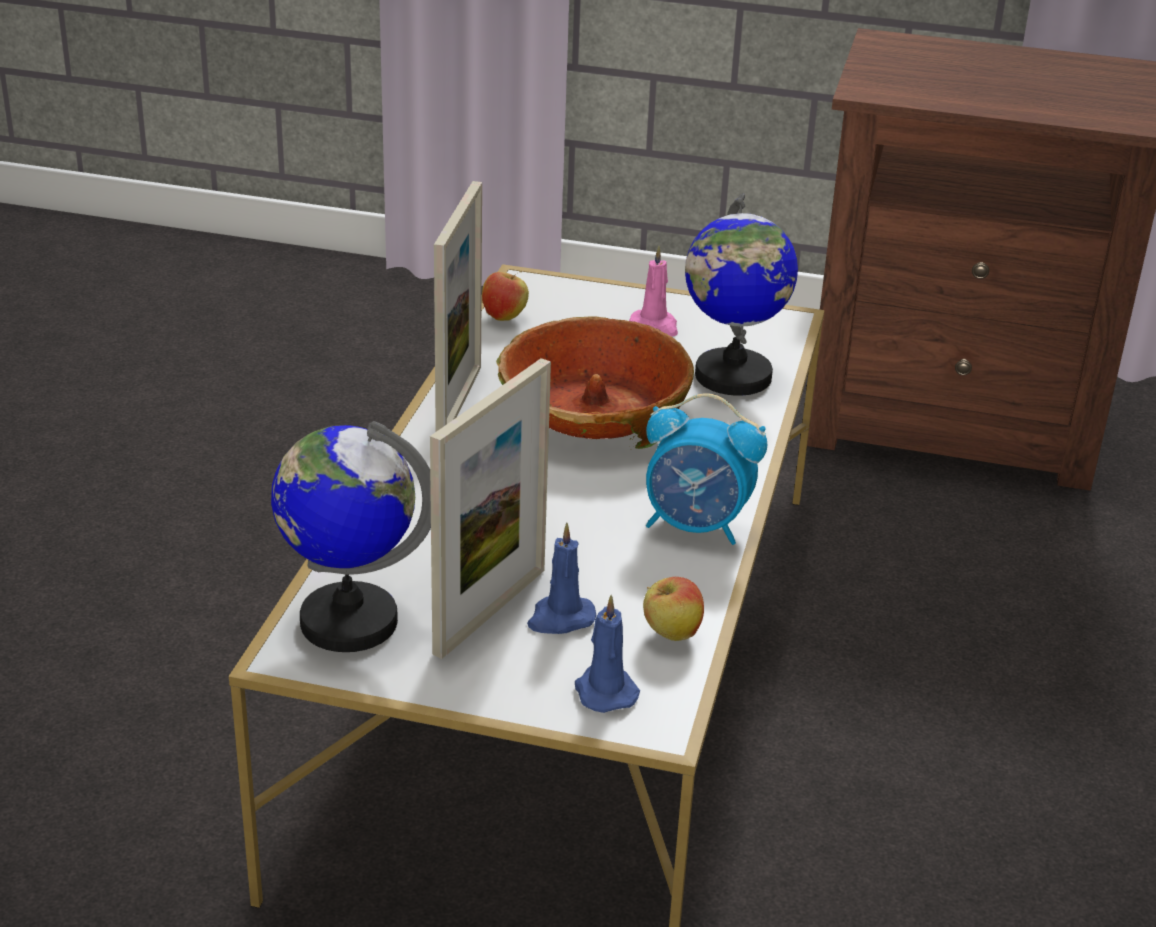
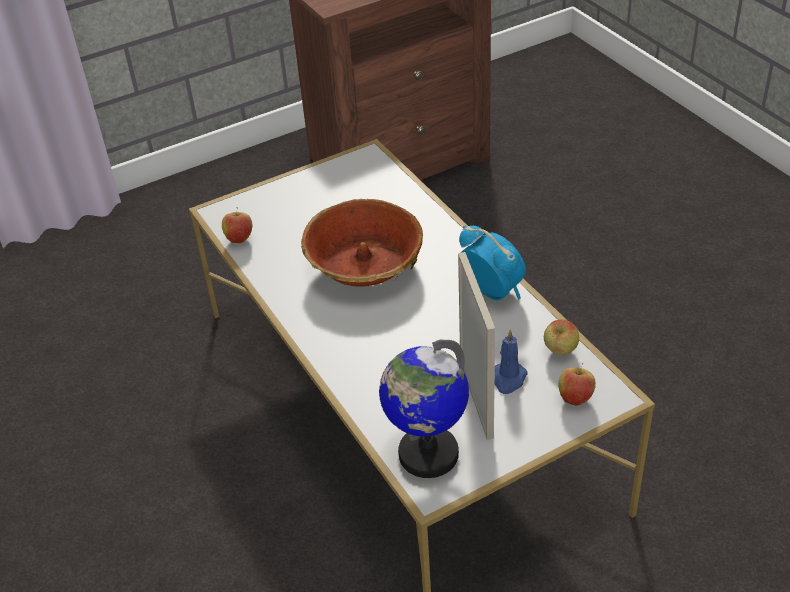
camera: 40 degrees left, 10 degrees up
(459, 401) = (292, 302): picture frame -> none
(604, 691) = (575, 398): blue candle -> apple
(655, 326) = (317, 197): pink candle -> none
(696, 527) = (492, 291): alarm clock -> alarm clock turned 105 degrees counterclockwise
(732, 376) = (391, 202): globe -> none

